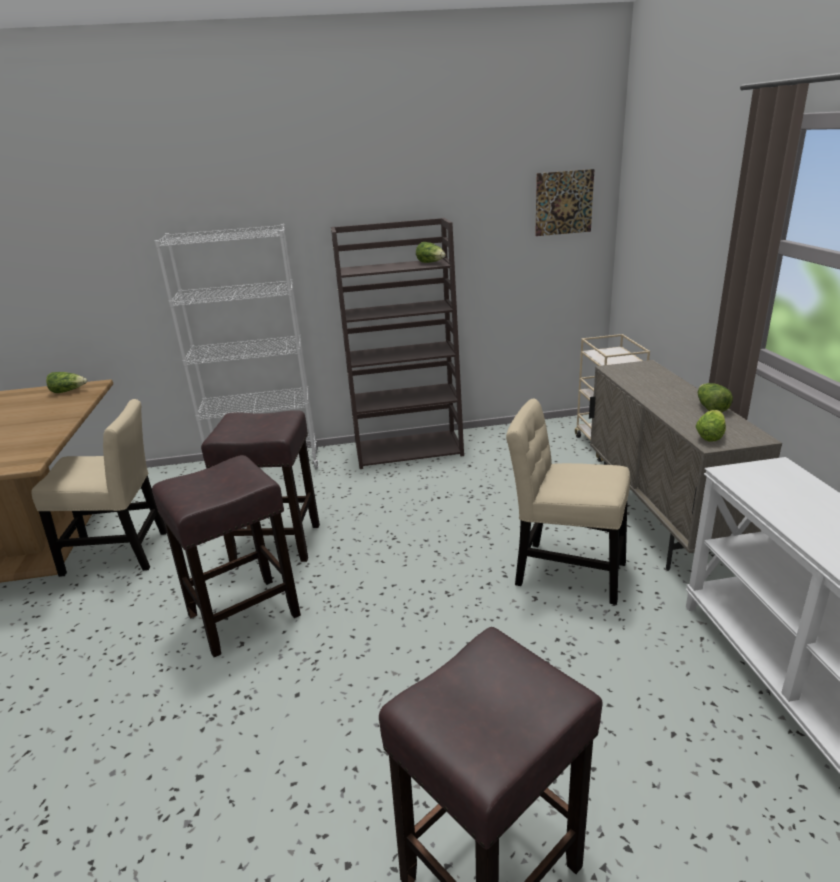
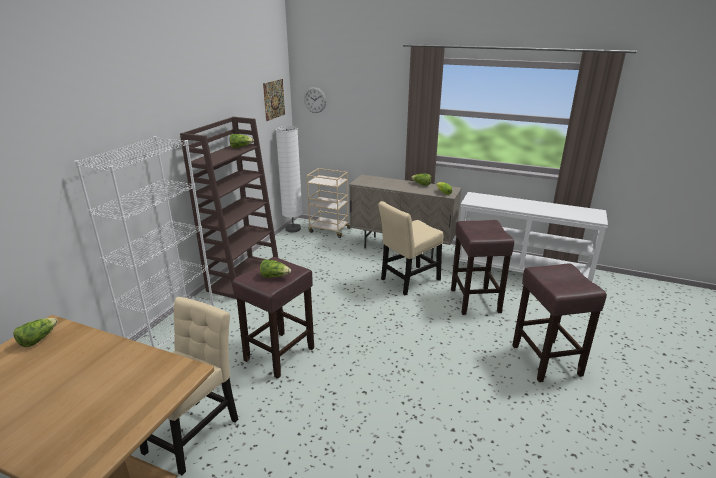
camera: 60 degrees left, 0 degrees up
(245, 614) = (339, 384): brown stool -> brown stool (474, 300)
(248, 428) = (274, 276): none -> lettuce
(565, 423) = (293, 229): none -> white floor lamp
(638, 210) = (315, 100): none -> wall clock

